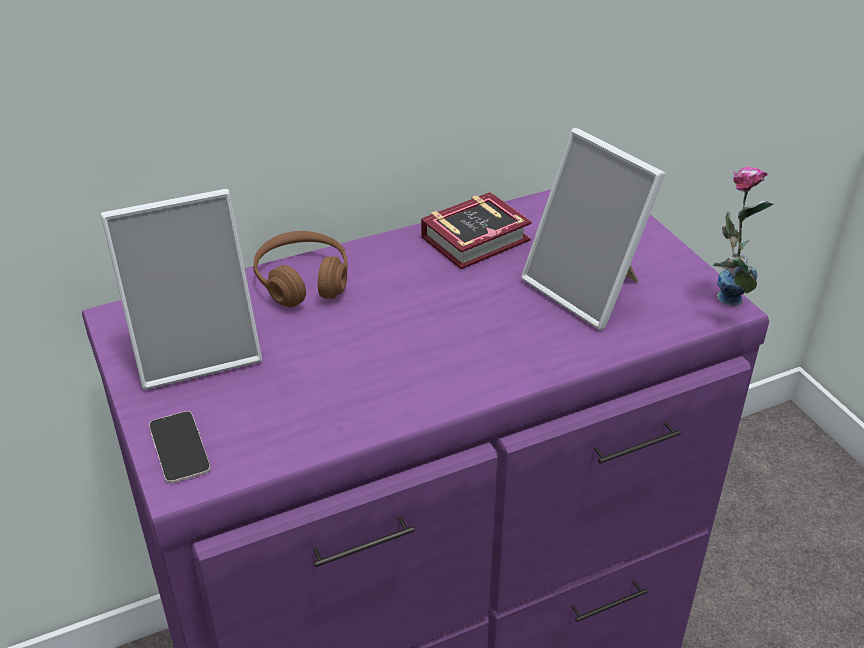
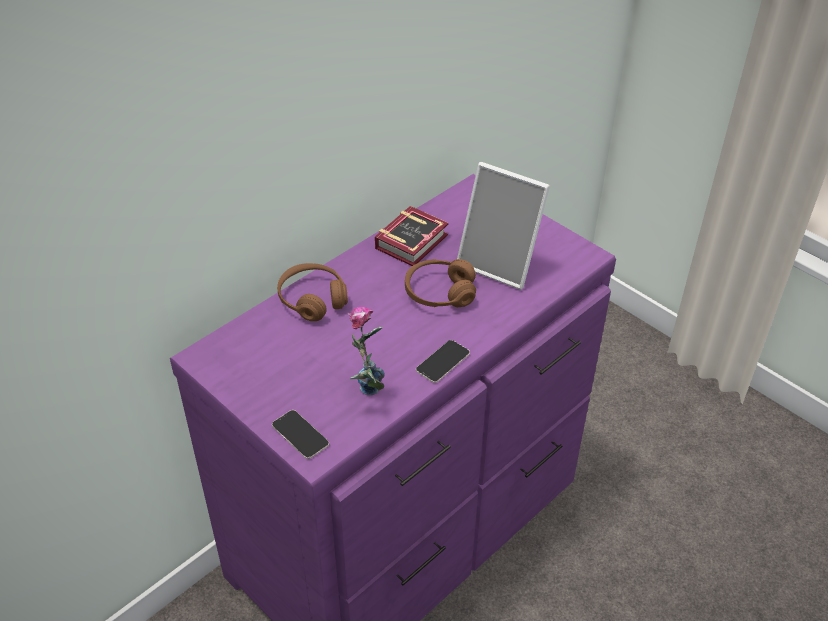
camera: 20 degrees left, 5 degrees up
(197, 350) = (270, 367): picture frame -> none
(434, 400) = (443, 362): none -> phone
(479, 309) = (439, 293): none -> brown headphones
(724, 308) = (587, 256): vase -> vase (366, 398)

